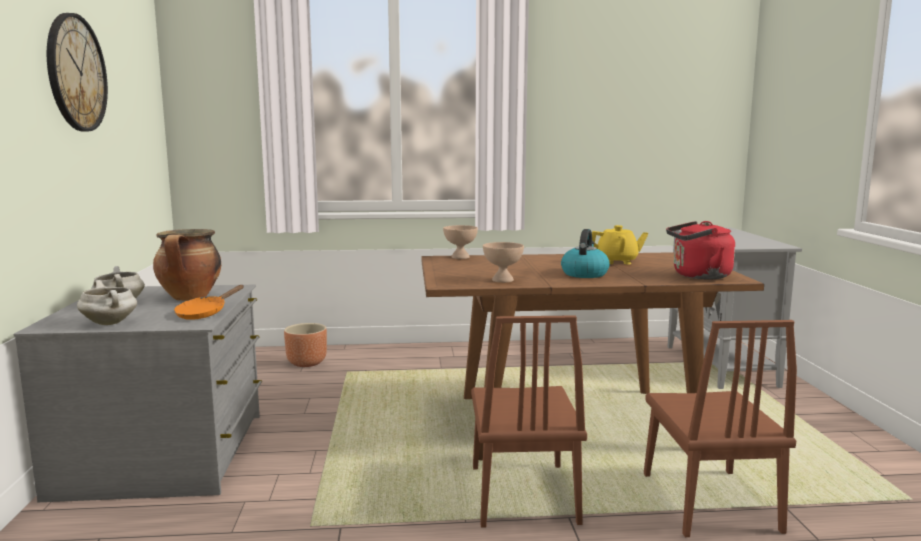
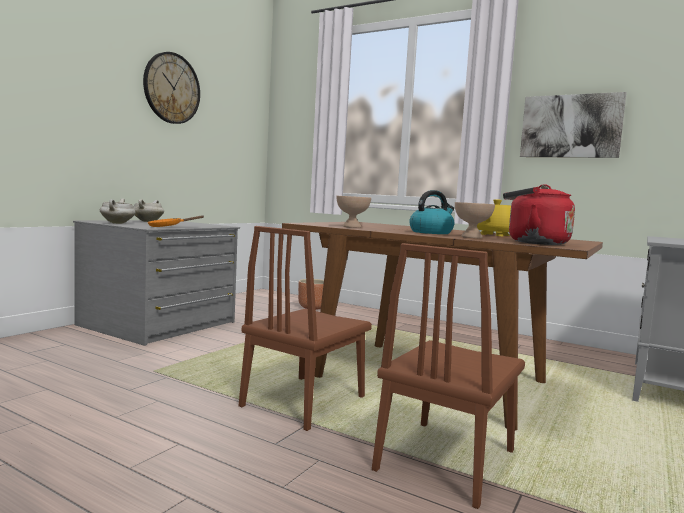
camera: 35 degrees right, 5 degrees down
(190, 298) = (186, 224): cooking pot -> none
(461, 257) = (378, 223): beige bowl -> beige bowl (472, 237)
(585, 117) = (570, 126): none -> picture

